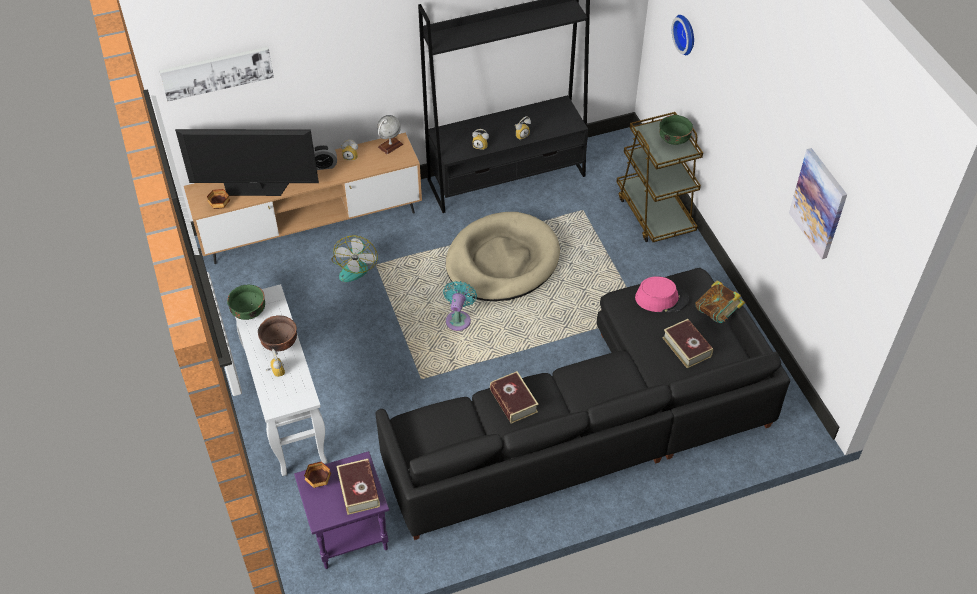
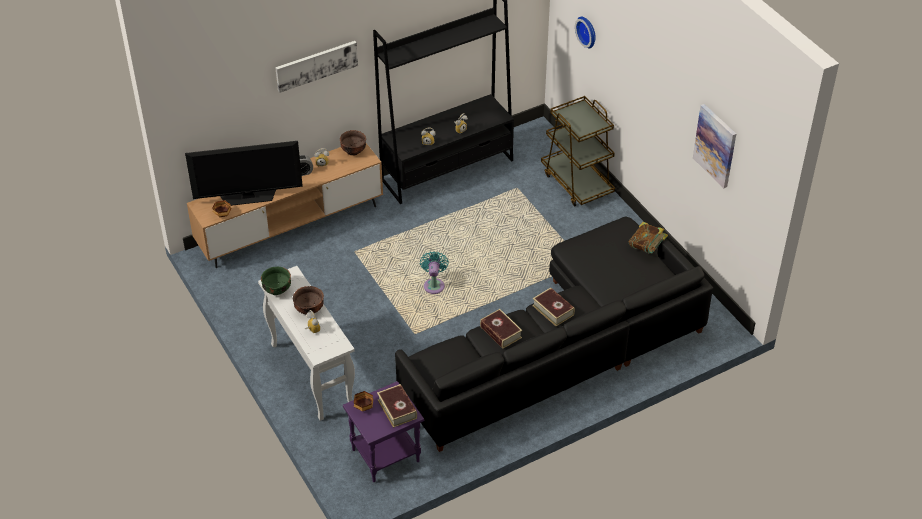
camera: 10 degrees left, 5 degrees down
(217, 72) = (217, 102): picture -> picture (316, 65)
(355, 266) = (336, 255): fan -> none
(390, 146) = (353, 151): globe -> brown bowl
(502, 261) = (459, 235): beige dog bed -> none
(661, 298) = (600, 242): pink hat -> none
(673, 140) = (588, 118): green bowl -> none
(686, 347) = (628, 275): book -> book (553, 310)

